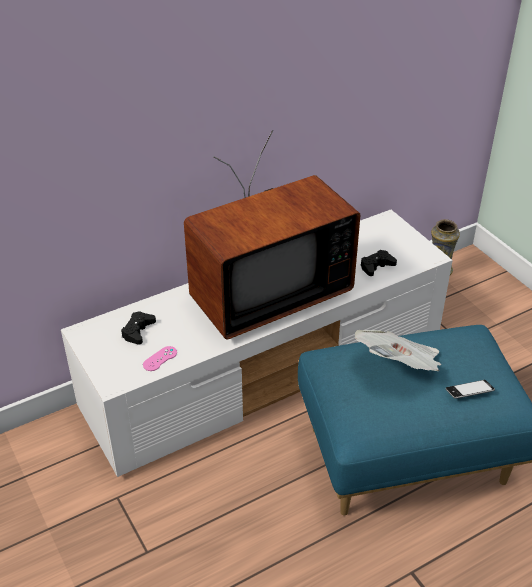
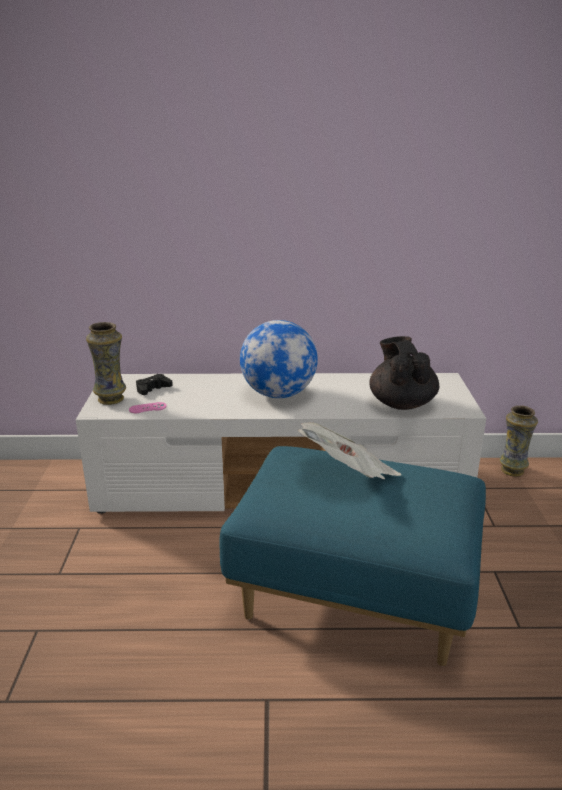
camera: 30 degrees right, 15 degrees down
(111, 361) = (111, 399): none -> vase
(264, 294) = (278, 394): television -> globe
(376, 266) = (401, 403): black game controller -> black teapot
(469, 392) = (401, 516): phone -> none

